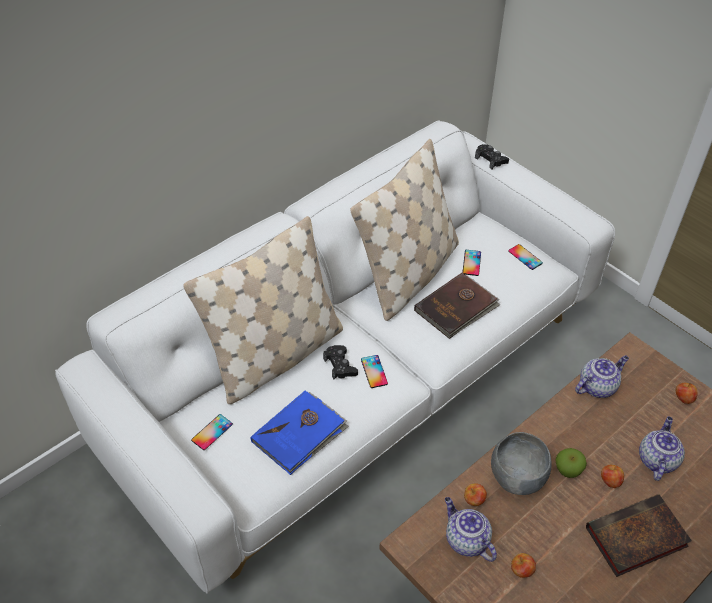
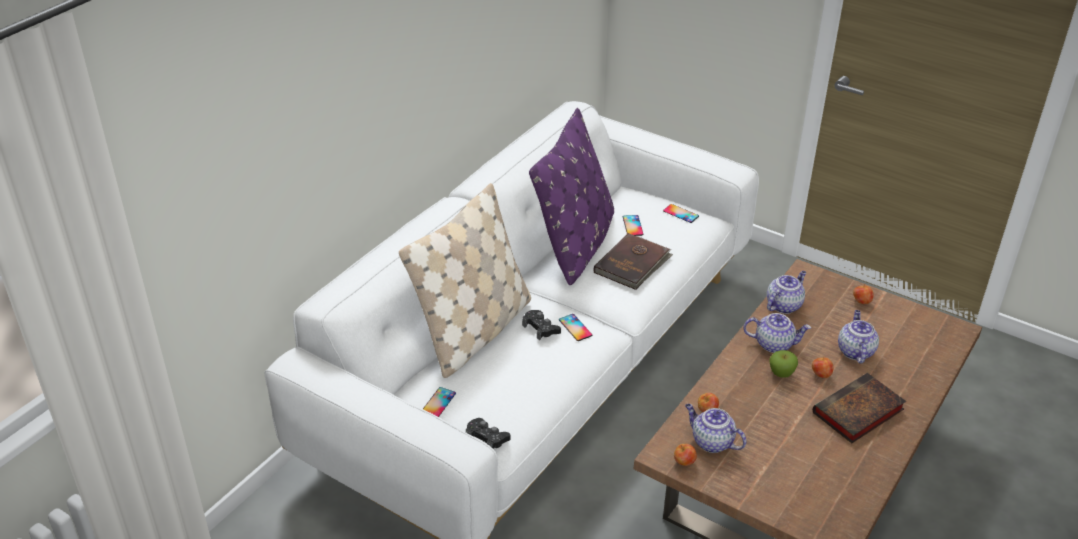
camera: 15 degrees left, 10 degrees down
(300, 434) = (525, 389): blue book -> none
(408, 274) = (576, 245): beige pillow -> purple pillow
(491, 159) = (624, 132): black game controller -> black game controller (487, 438)
(516, 478) = (738, 387): grey bowl -> none
(521, 571) = (769, 455): apple -> apple (684, 462)
(572, 432) = (774, 344): none -> teapot

